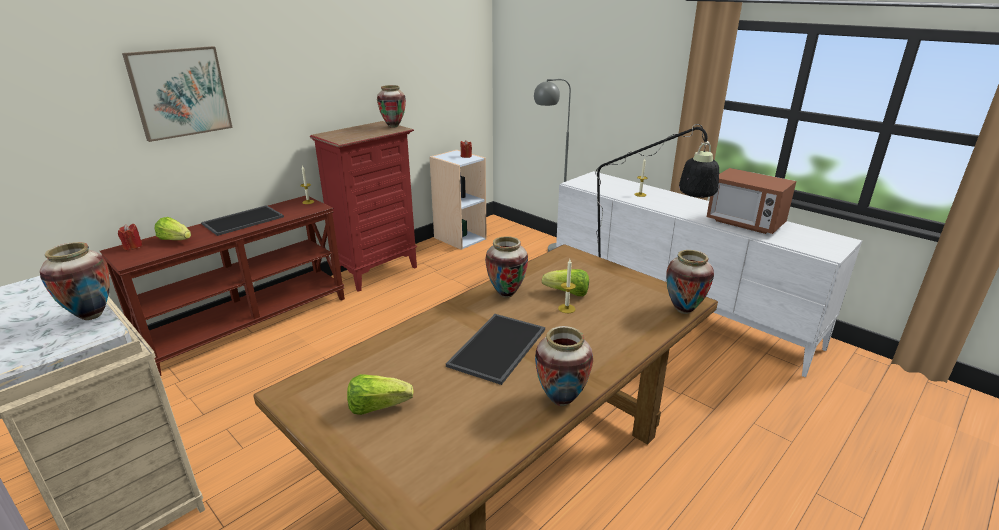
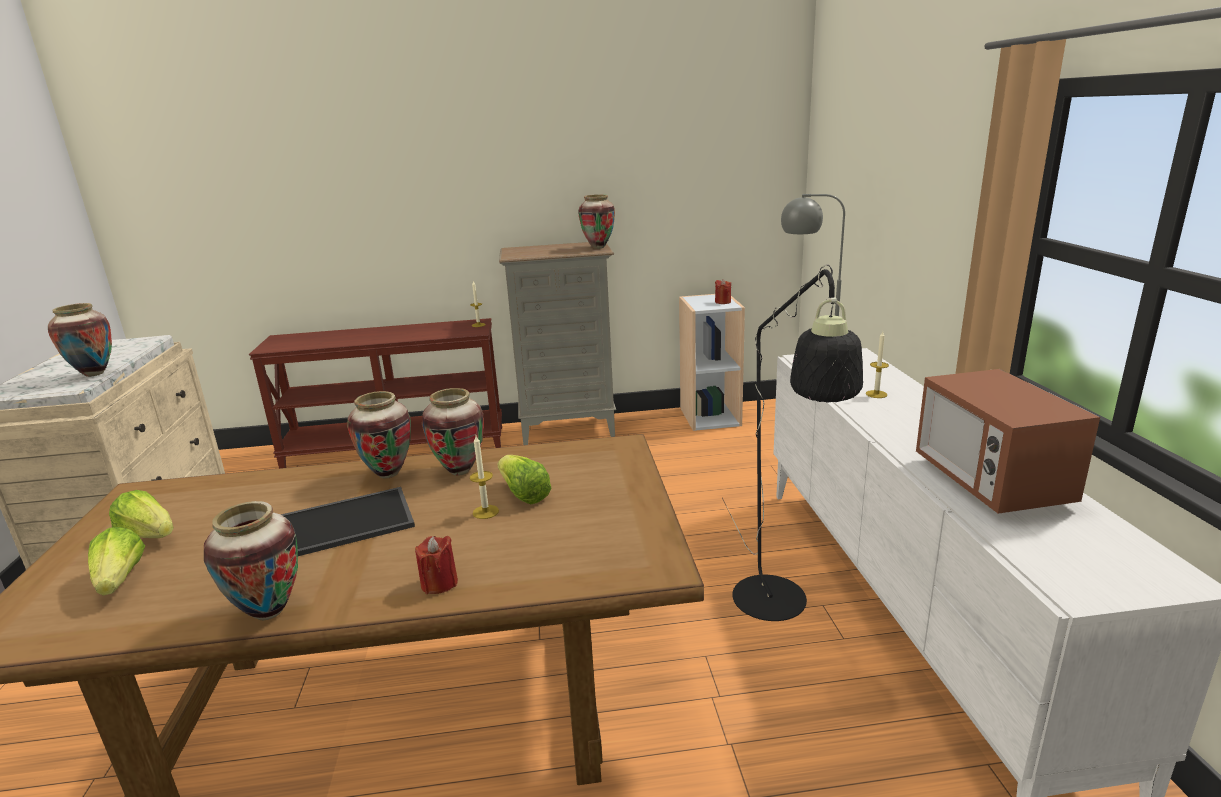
camera: 40 degrees right, 5 degrees down
(133, 247) = (291, 337): red candle -> red candle (439, 583)
(175, 240) = (324, 338): lettuce -> lettuce (121, 580)
(180, 92) = (359, 189): picture -> none
(243, 220) = (399, 331): tray -> none
(378, 272) = (570, 431): red dresser -> grey dresser
(683, 310) = (621, 575): vase -> vase (388, 474)

